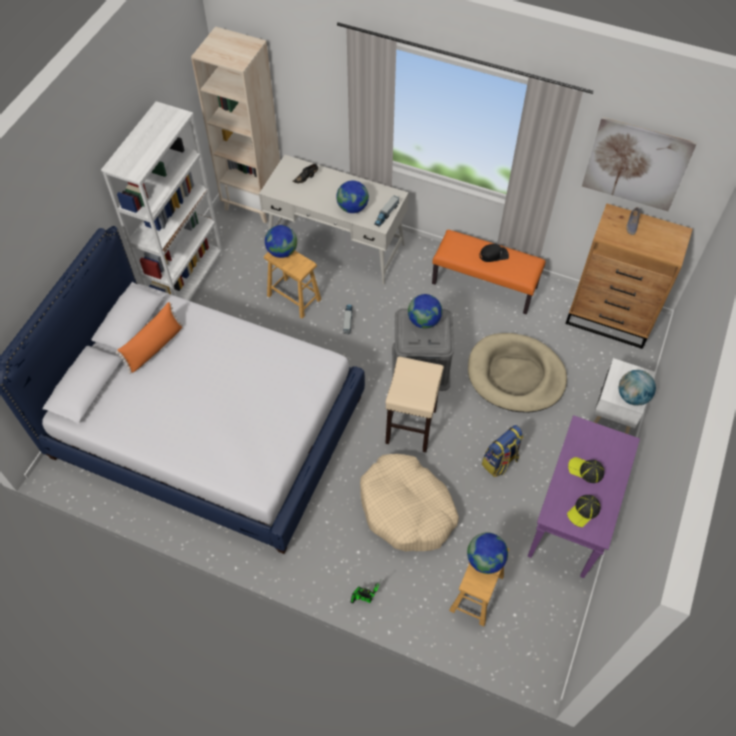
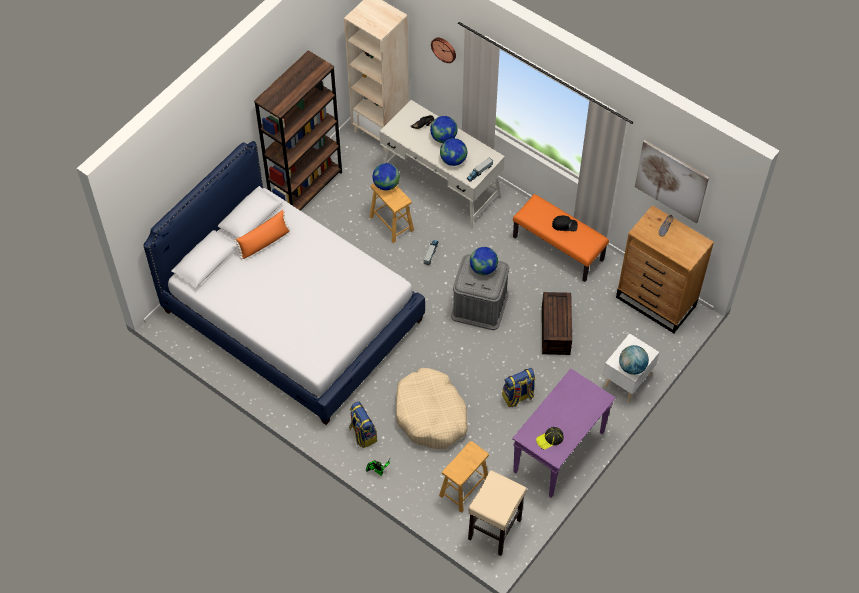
camera: 15 degrees right, 0 degrees up
(187, 280) = (306, 188): white bookcase -> brown bookcase
(318, 75) = (444, 49): none -> wall clock
(332, 554) = (362, 434): none -> backpack
(411, 426) = (455, 352): beige stool -> beige stool (495, 528)
(485, 560) = (467, 457): globe -> globe (443, 138)
(515, 375) = (556, 331): beige dog bed -> brown storage box
(586, 470) = (563, 410): cap -> none

